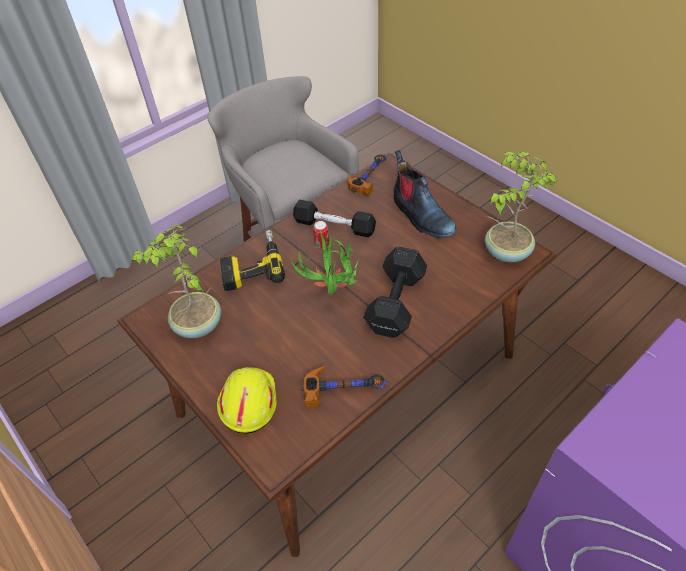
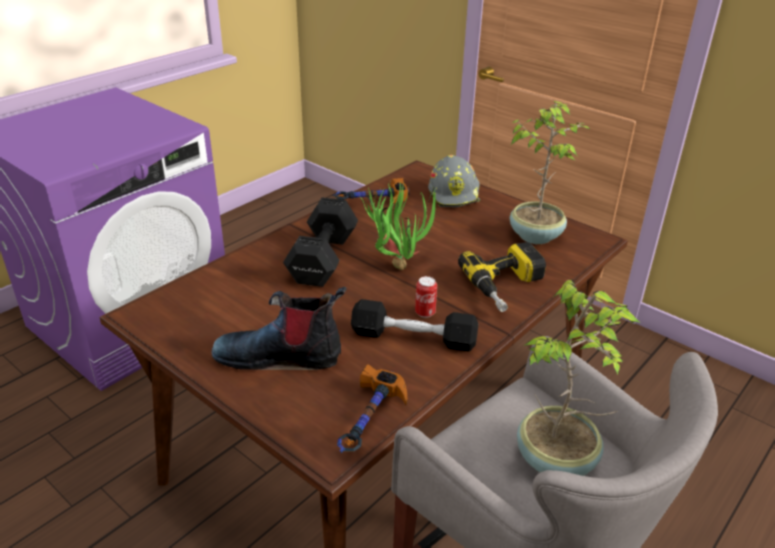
camera: 170 degrees right, 15 degrees down
(247, 402) = (455, 194): yellow hard hat -> grey hard hat
(421, 216) = (280, 356): boot -> boot turned 45 degrees counterclockwise
(505, 252) = (170, 313): potted plant -> potted plant (557, 460)

